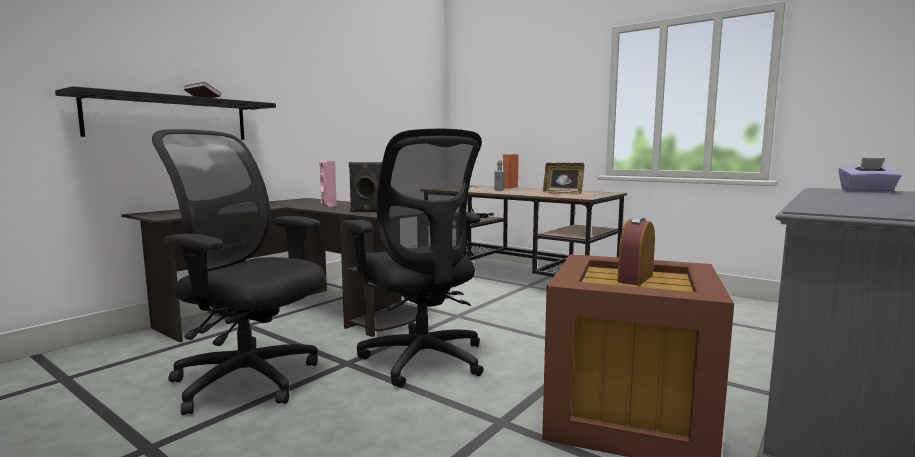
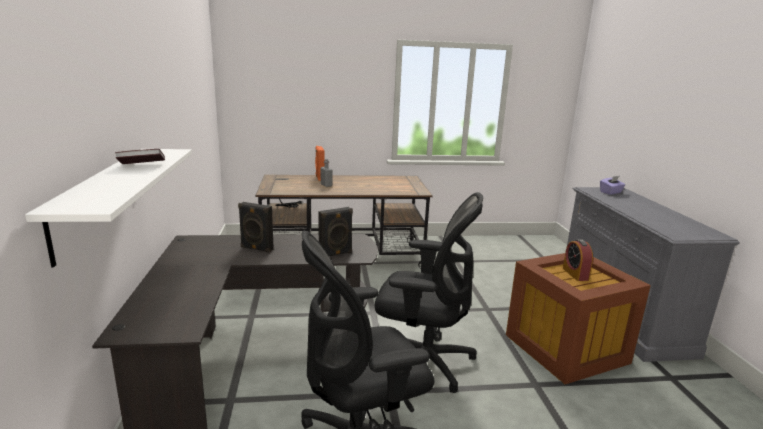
camera: 45 degrees left, 10 degrees up
(170, 118) = (101, 198): black shelf -> white shelf
(327, 205) = (256, 248): pink speaker -> black speaker
(563, 193) = (387, 185): picture frame -> none

